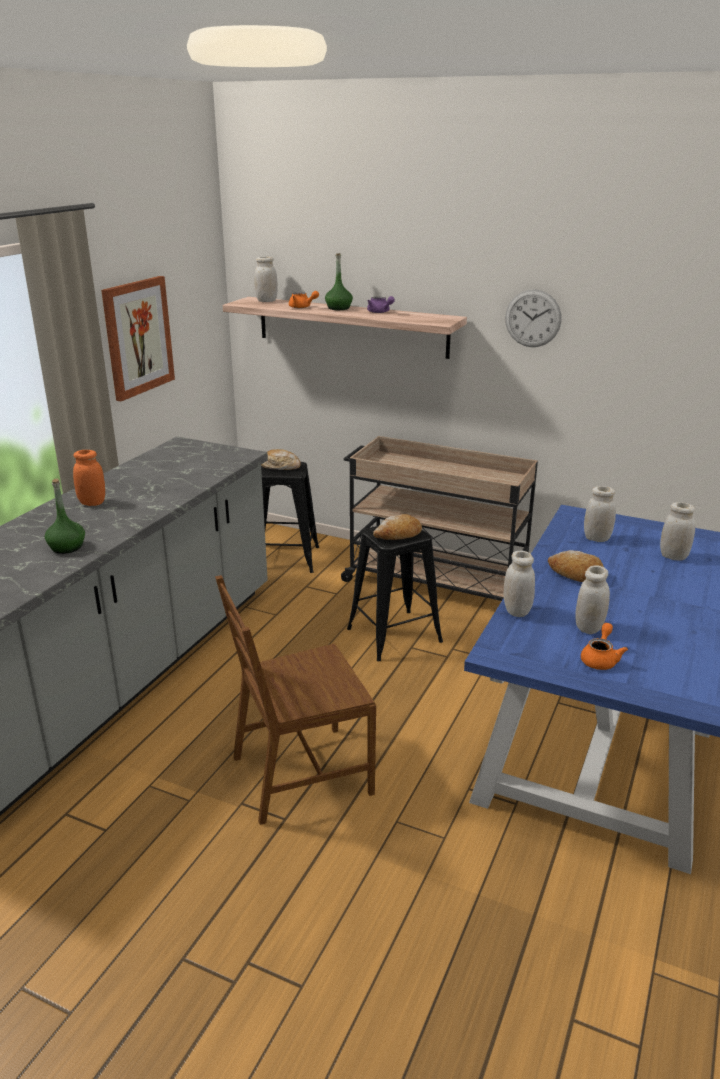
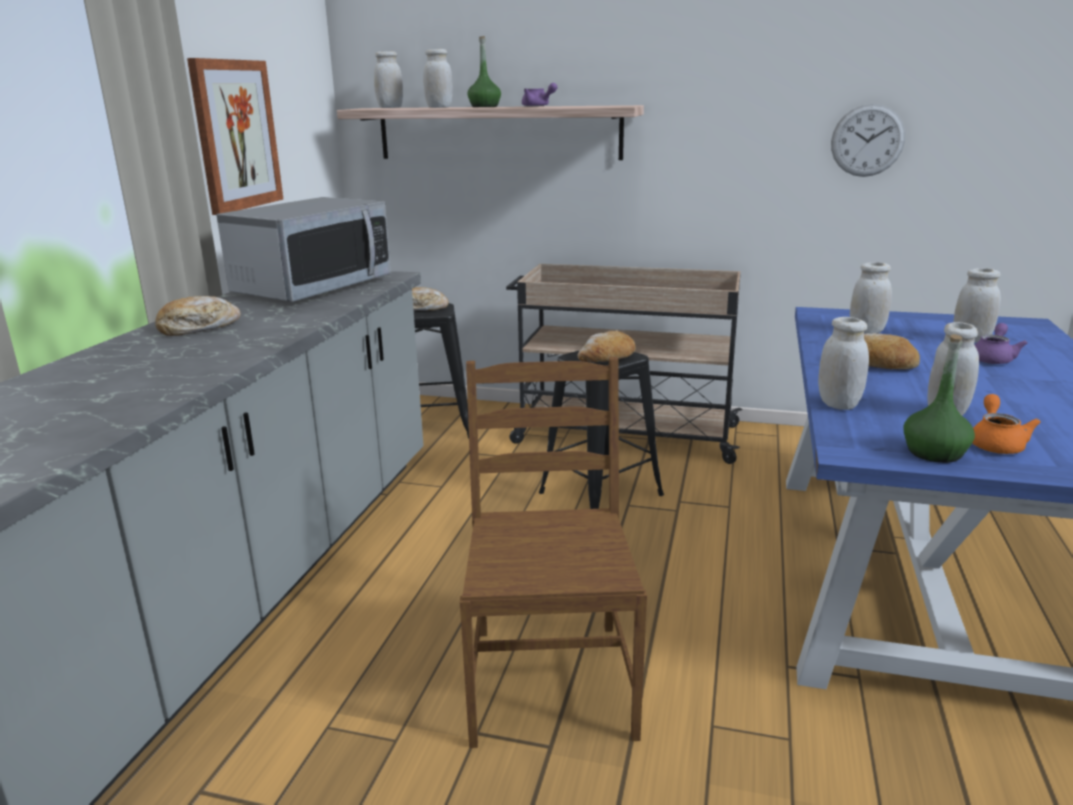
camera: 10 degrees left, 5 degrees down
(67, 547) = (174, 372): green bottle -> green bottle (934, 453)
(92, 503) = (198, 328): orange jar -> bread
(182, 463) = (313, 287): none -> microwave
(300, 775) = (549, 679): brown chair -> brown chair turned 120 degrees clockwise
(302, 307) = (439, 107): orange teapot -> white jar
(533, 318) = (726, 99): wall clock -> wall clock (867, 140)
(673, 578) = (993, 358): none -> purple teapot

